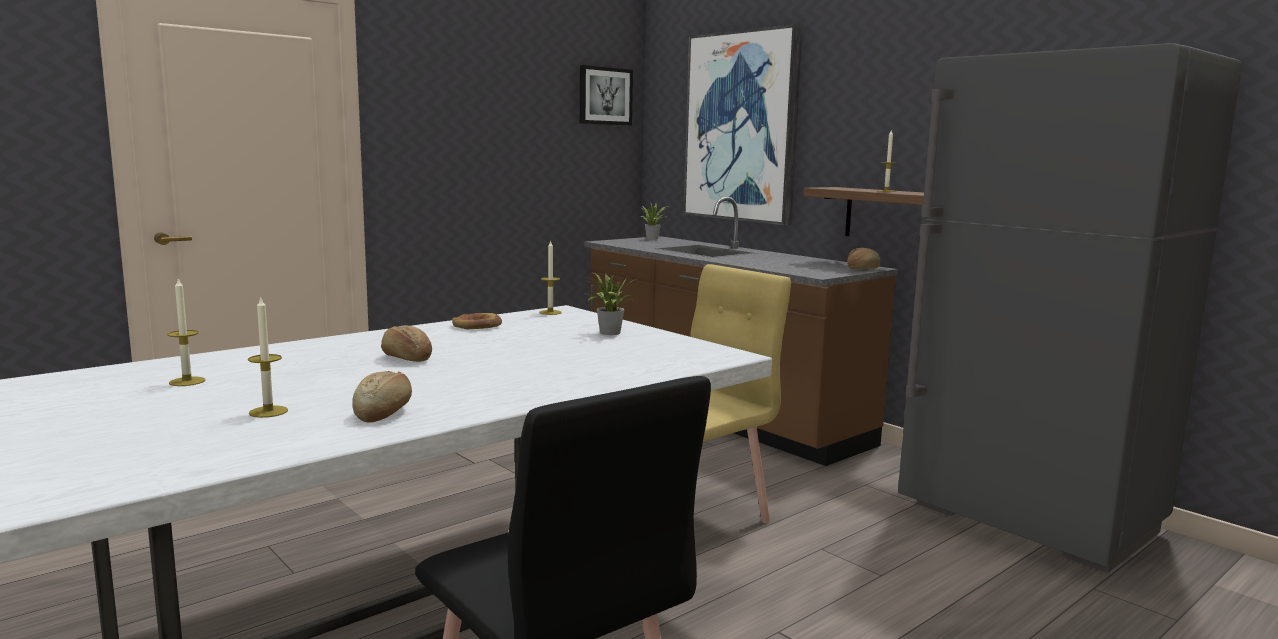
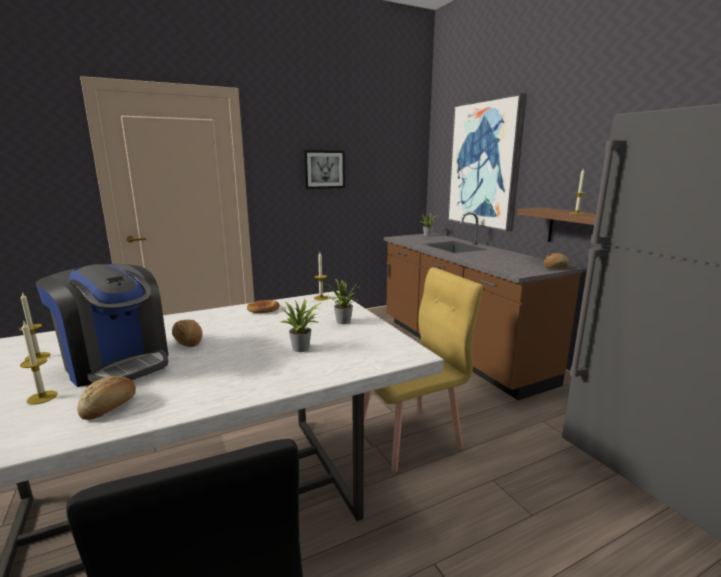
camera: 15 degrees right, 5 degrees up
(327, 380) = (117, 363): none -> coffee machine
(582, 357) = (303, 348): none -> potted plant
(605, 96) = (402, 146): picture -> picture (324, 169)

